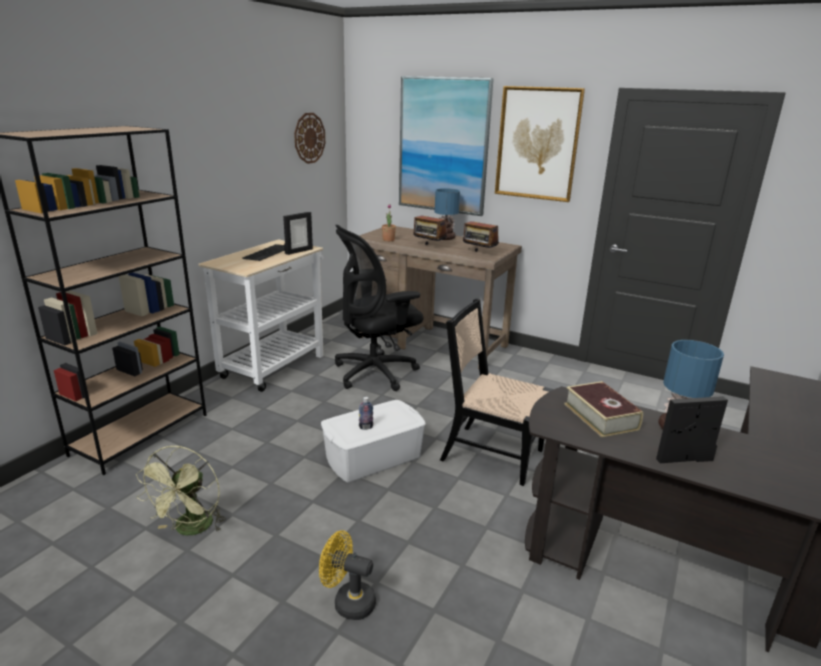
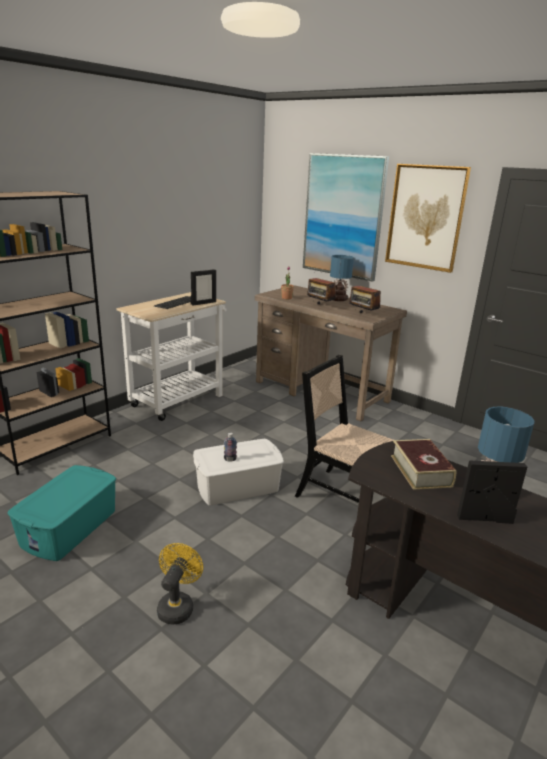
camera: 10 degrees right, 0 degrees up
(191, 530) = (70, 527): green fan -> turquoise storage box
(309, 138) = (226, 206): wall clock -> none
(348, 601) = (177, 605): yellow fan -> yellow fan turned 75 degrees clockwise
(378, 370) = (266, 413): black office chair -> none

